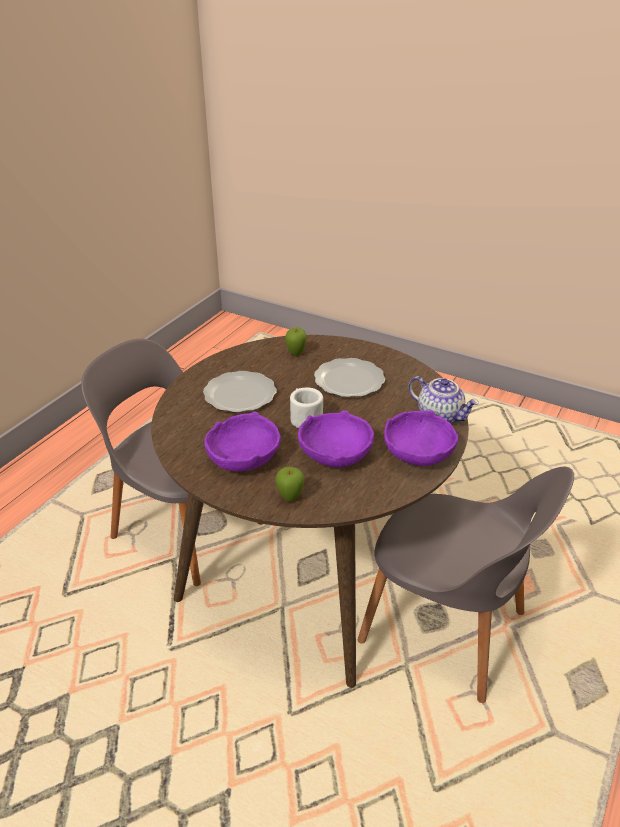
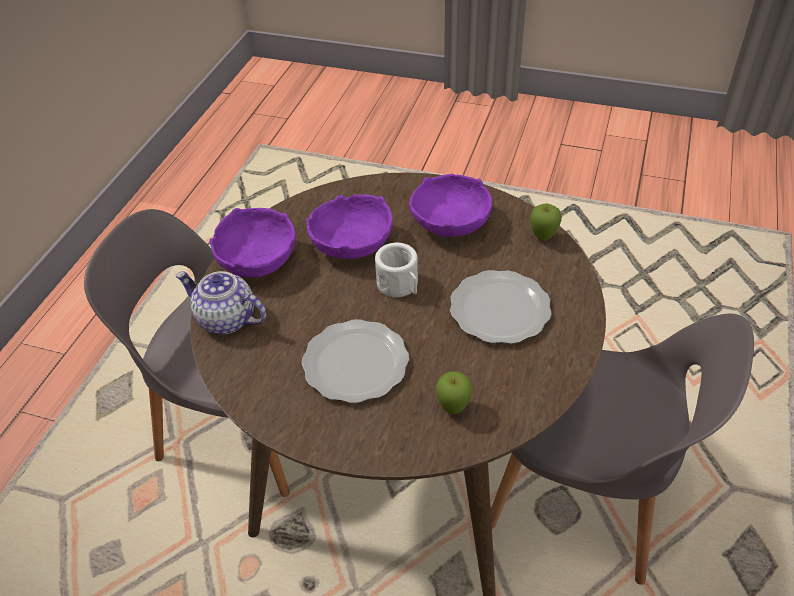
camera: 170 degrees right, 10 degrees up
(290, 498) = (386, 192): apple -> apple (543, 238)

